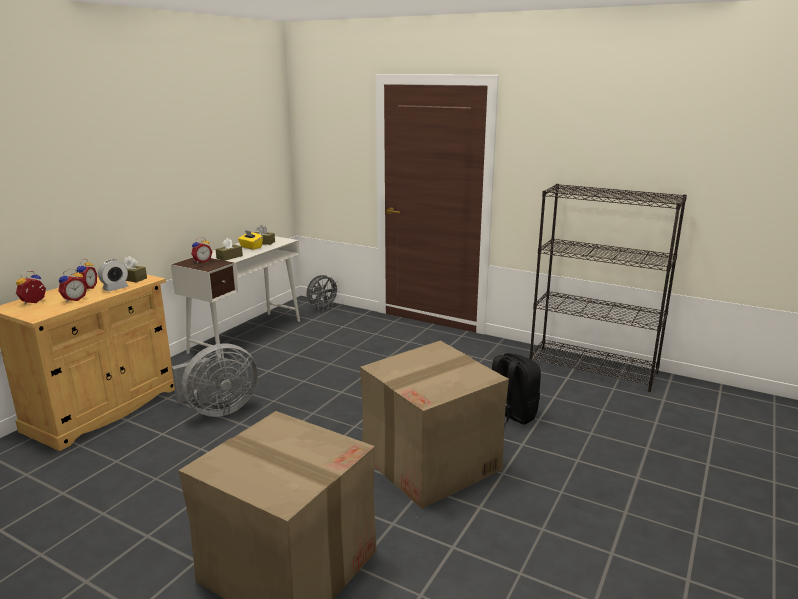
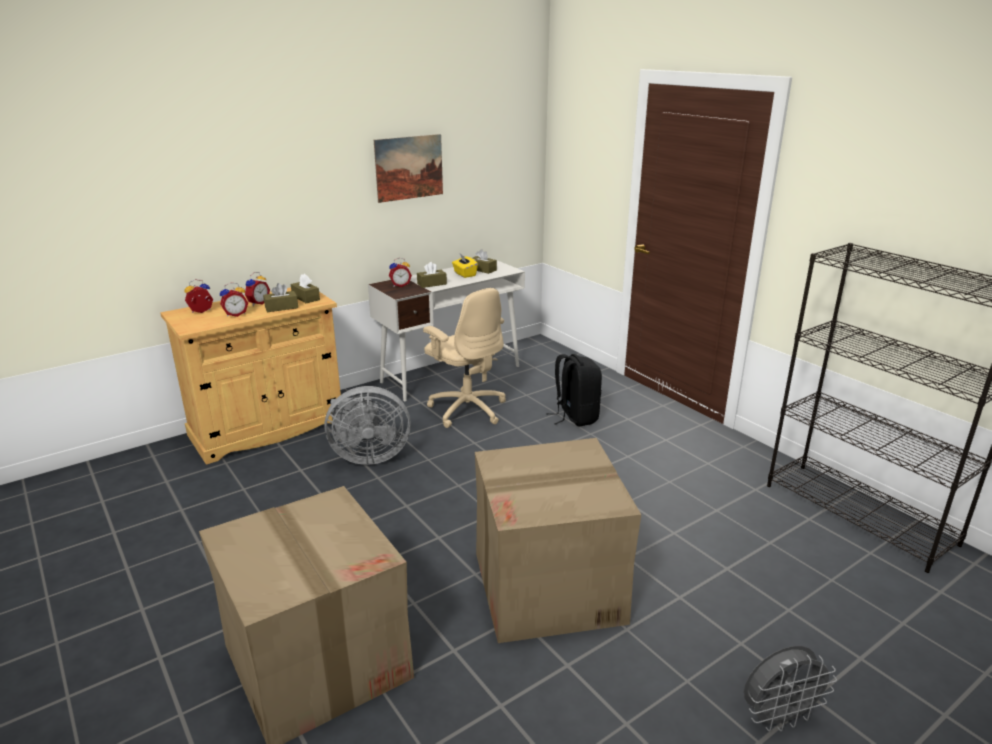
camera: 25 degrees right, 5 degrees up
(115, 288) = (281, 307): alarm clock -> brown tissue box
(195, 159) = (409, 168): none -> picture
(279, 358) = (467, 409): none -> beige office chair
(322, 308) = (554, 355): grey fan -> grey fan (778, 718)
(510, 415) = (691, 552): black backpack -> black backpack (575, 417)

